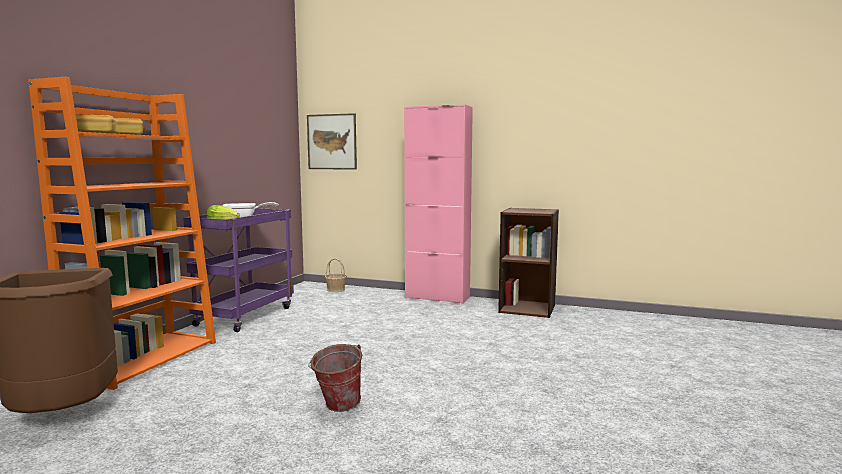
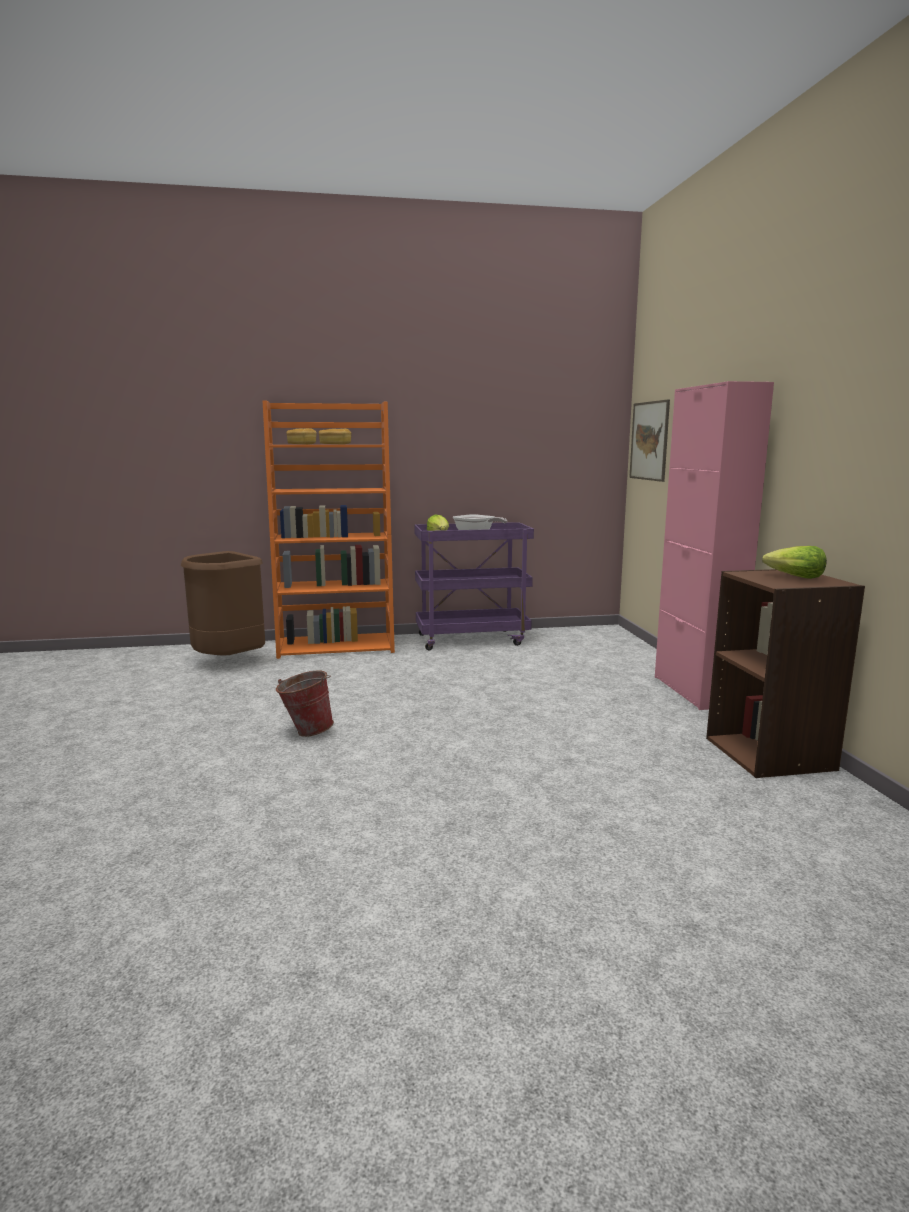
camera: 60 degrees right, 5 degrees up
(336, 289) = (616, 643): basket -> none
(530, 210) = (794, 577): none -> lettuce

